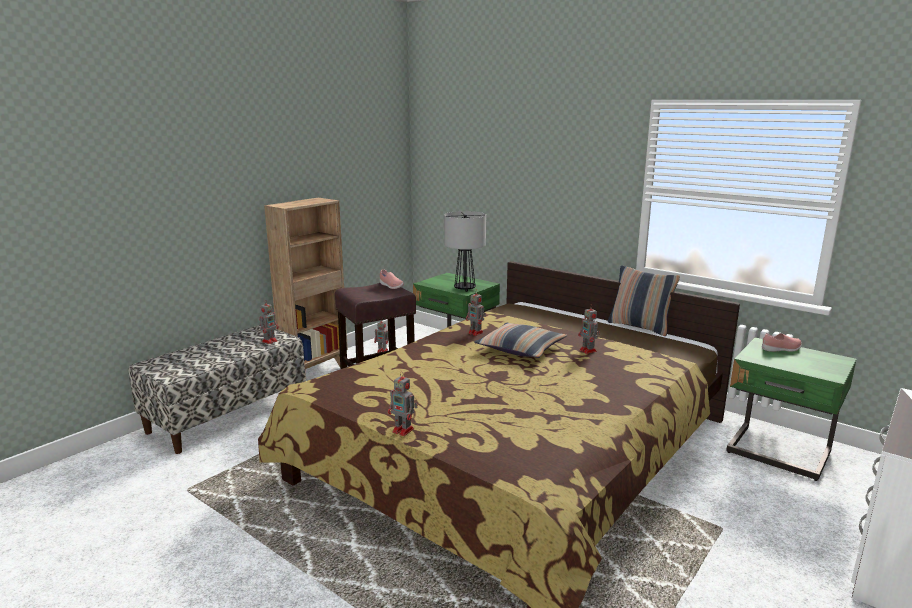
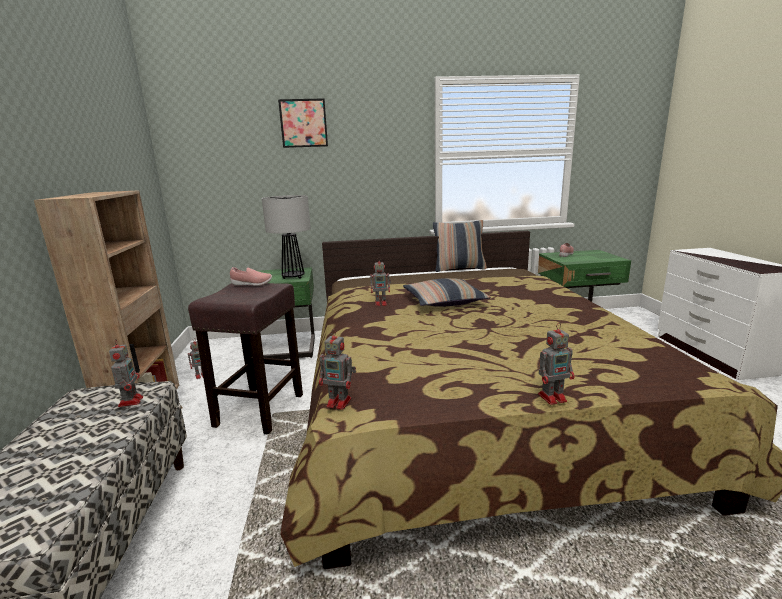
camera: 45 degrees left, 0 degrees up
(518, 142) = (303, 123): none -> picture
(588, 351) = (485, 287): toy robot -> toy robot (340, 402)

